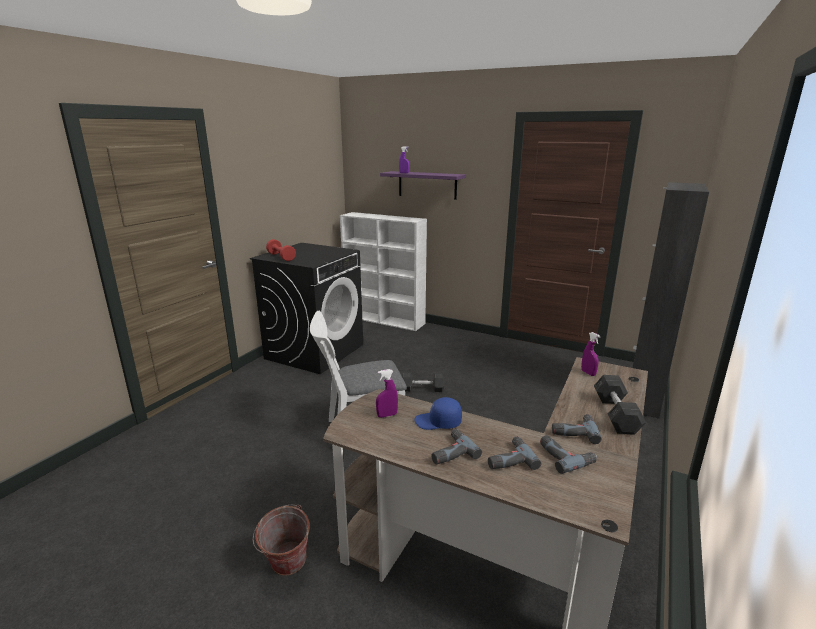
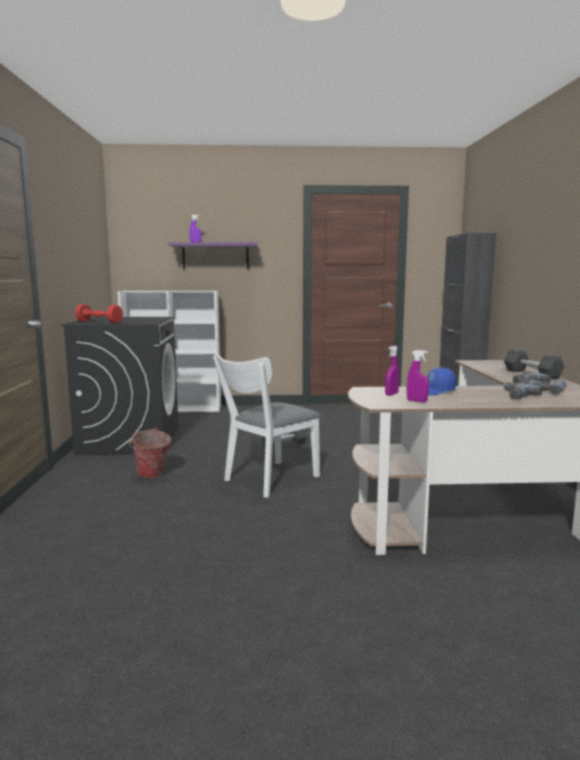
camera: 30 degrees left, 10 degrees down
(286, 569) = (335, 573): bucket -> bucket (151, 476)
(450, 452) = (474, 399): power drill -> none
(588, 373) = (478, 364): purple spray bottle -> purple spray bottle (416, 401)

